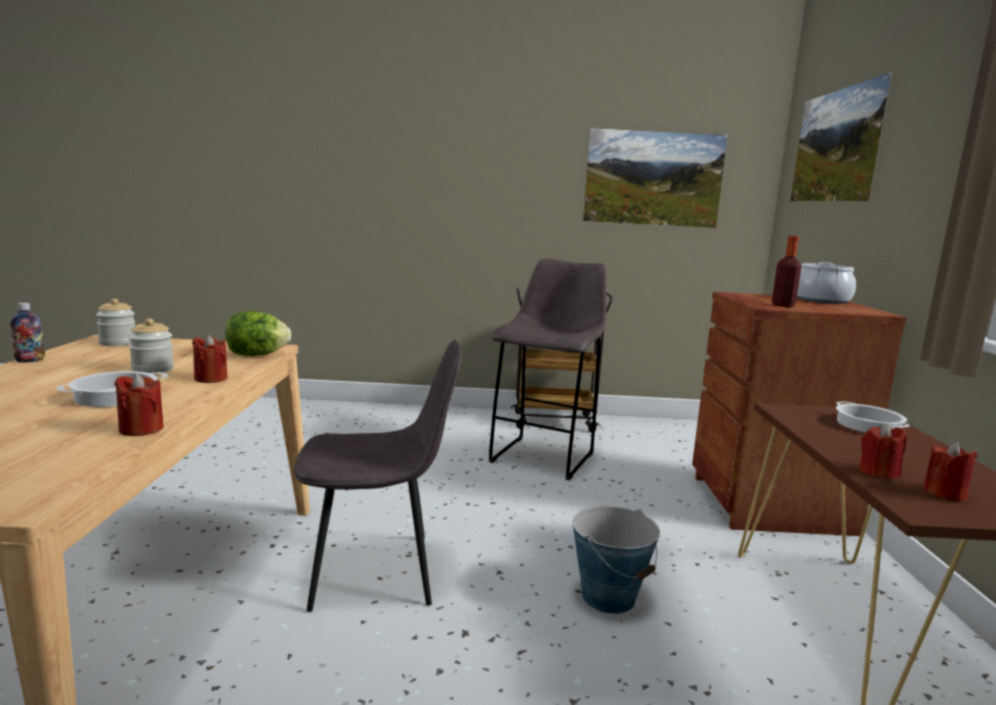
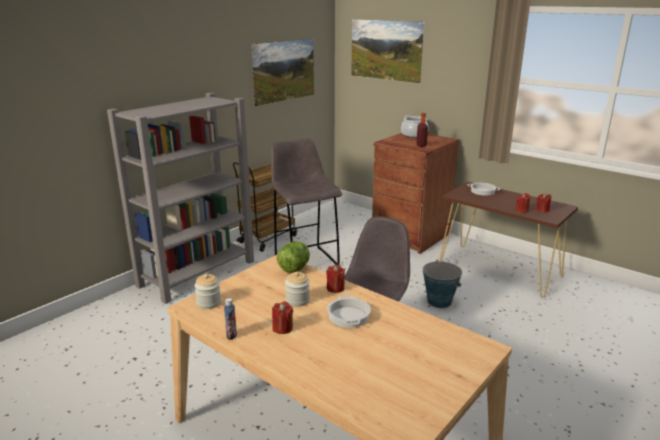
camera: 50 degrees left, 10 degrees up
(141, 429) = (412, 316): red candle -> red candle (282, 328)
(415, 417) = (197, 273): none -> grey bookcase

